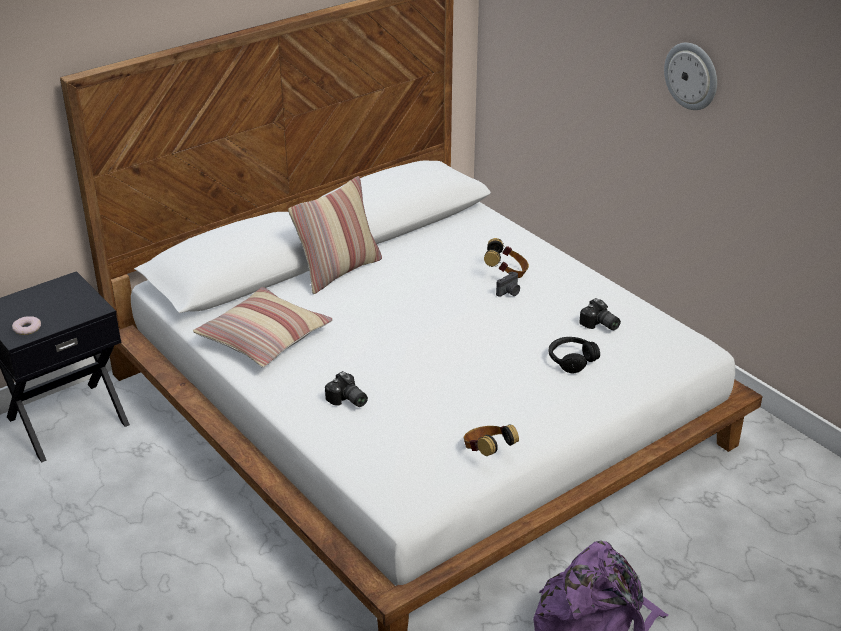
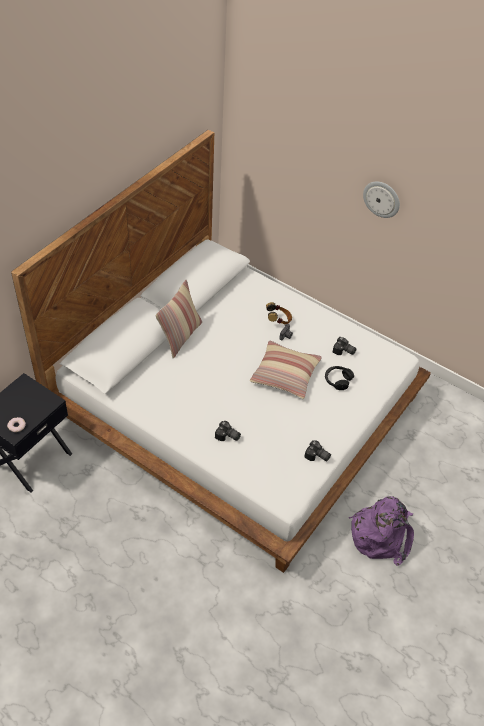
camera: 20 degrees left, 15 degrees up
(264, 338) = (159, 398): pillow -> pillow (285, 374)
(487, 453) = (317, 456): headphones -> camera

